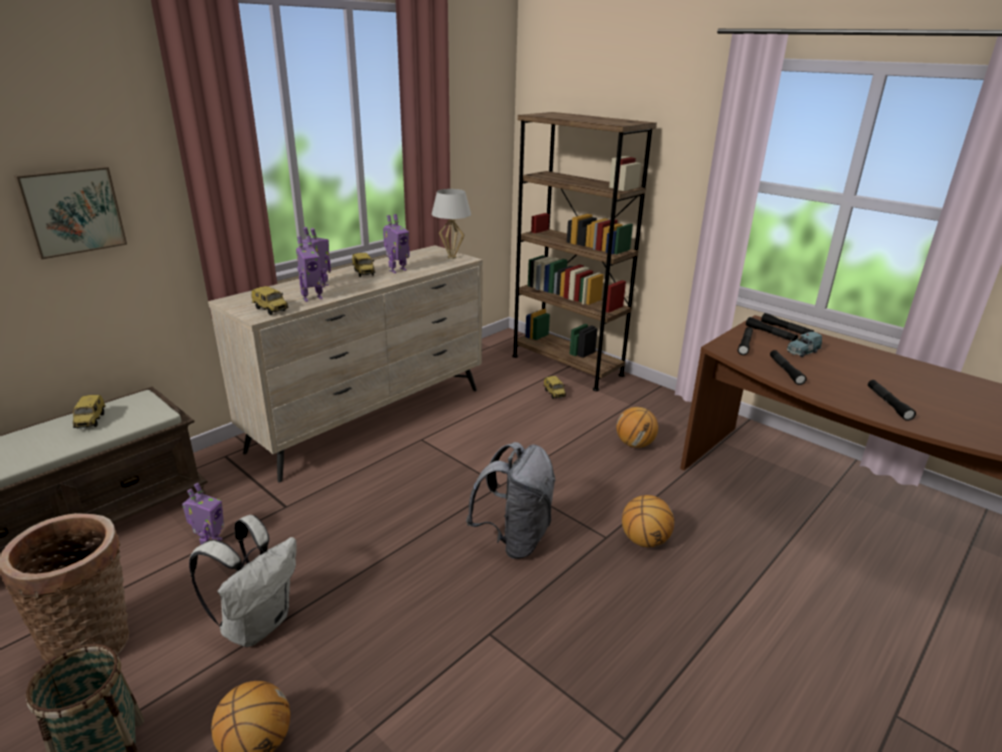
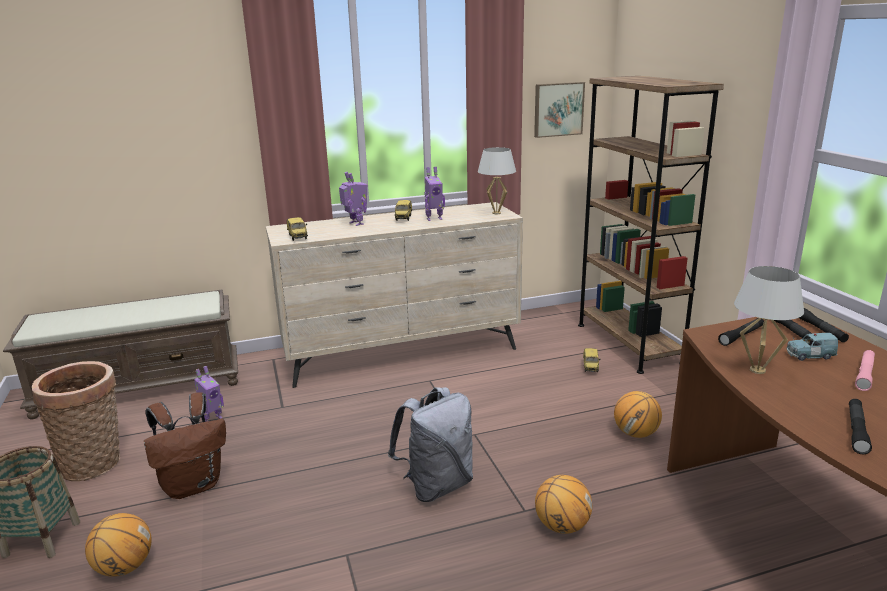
camera: 30 degrees right, 5 degrees down
(72, 211) = (176, 146): picture -> picture (558, 109)
(91, 421) = (164, 305): toy car -> none
(257, 623) = (194, 485): white backpack -> brown backpack
(312, 298) = (338, 232): toy robot -> none
(785, 371) = (757, 370): black flashlight -> white table lamp
(847, 360) = (864, 374): none -> pink flashlight

